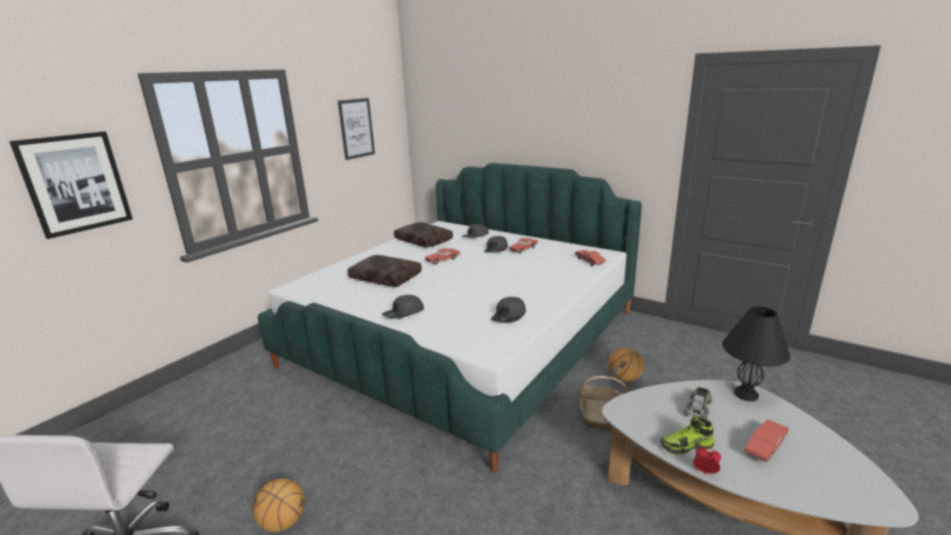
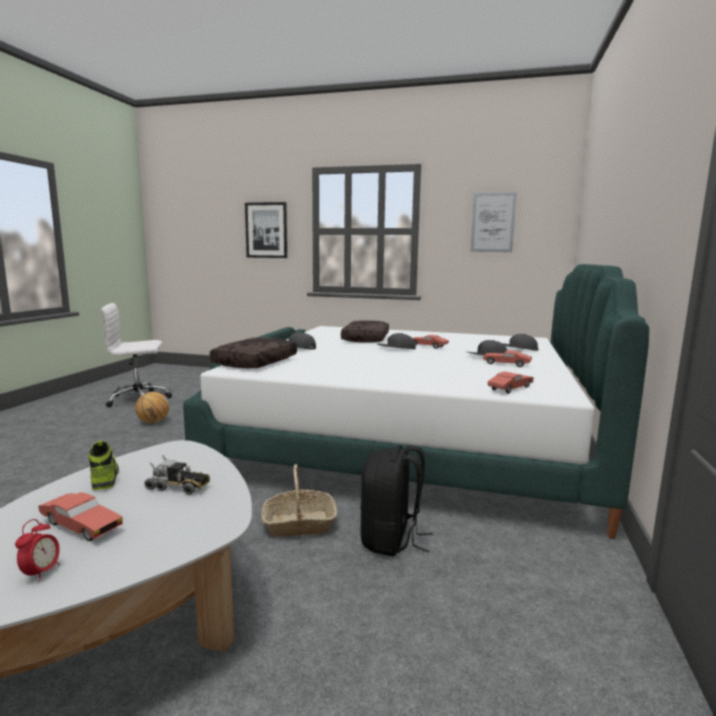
camera: 70 degrees right, 10 degrees down
(424, 241) = (473, 339): brown pillow -> brown pillow (256, 362)
(509, 316) = (307, 369): grey cap -> grey cap (395, 349)
(624, 379) = (391, 539): basketball -> black backpack
(704, 472) = (55, 485): alarm clock -> alarm clock (41, 572)
(746, 394) = (209, 523): black table lamp -> none

